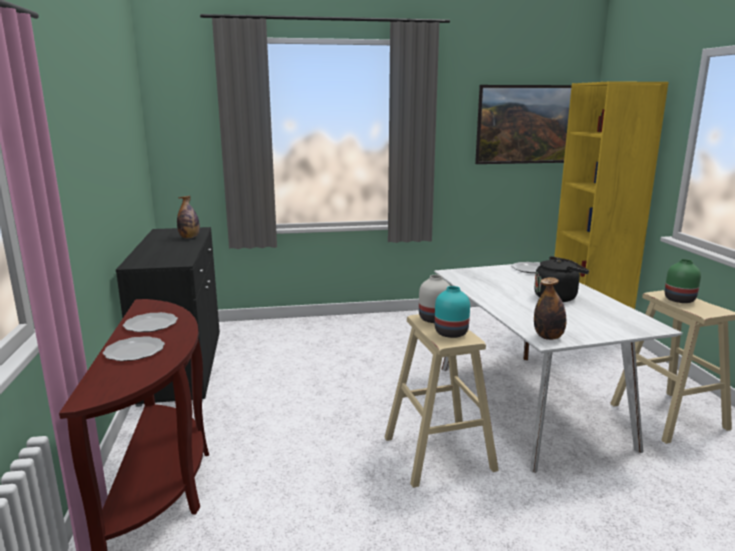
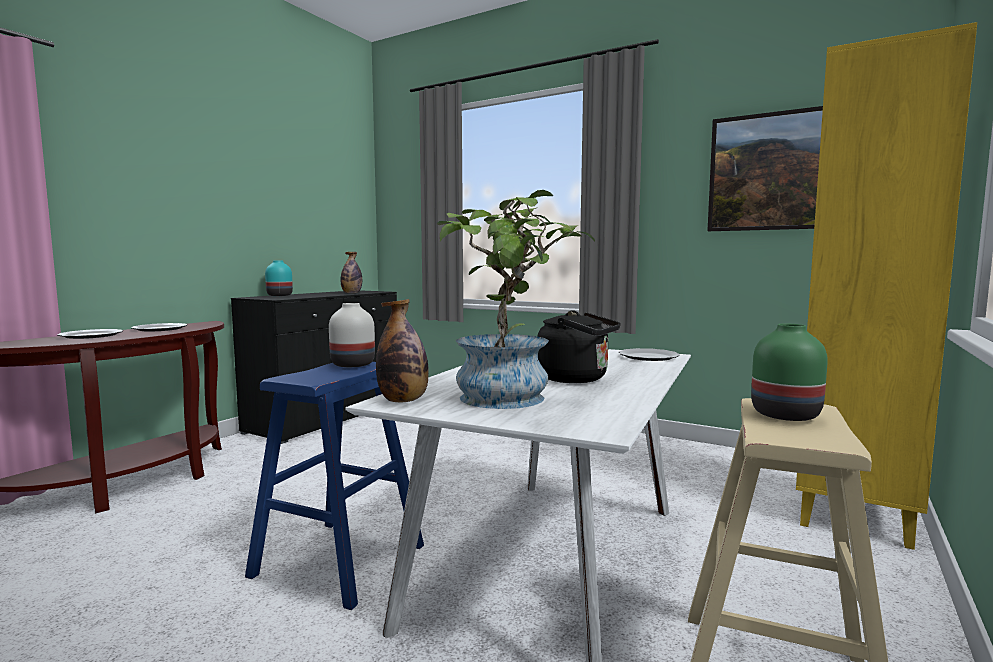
camera: 40 degrees right, 10 degrees down
(438, 453) = (339, 560): beige stool -> blue stool
(451, 333) = (318, 374): turquoise vase -> turquoise vase (279, 295)
(582, 322) = (509, 400): none -> potted plant

